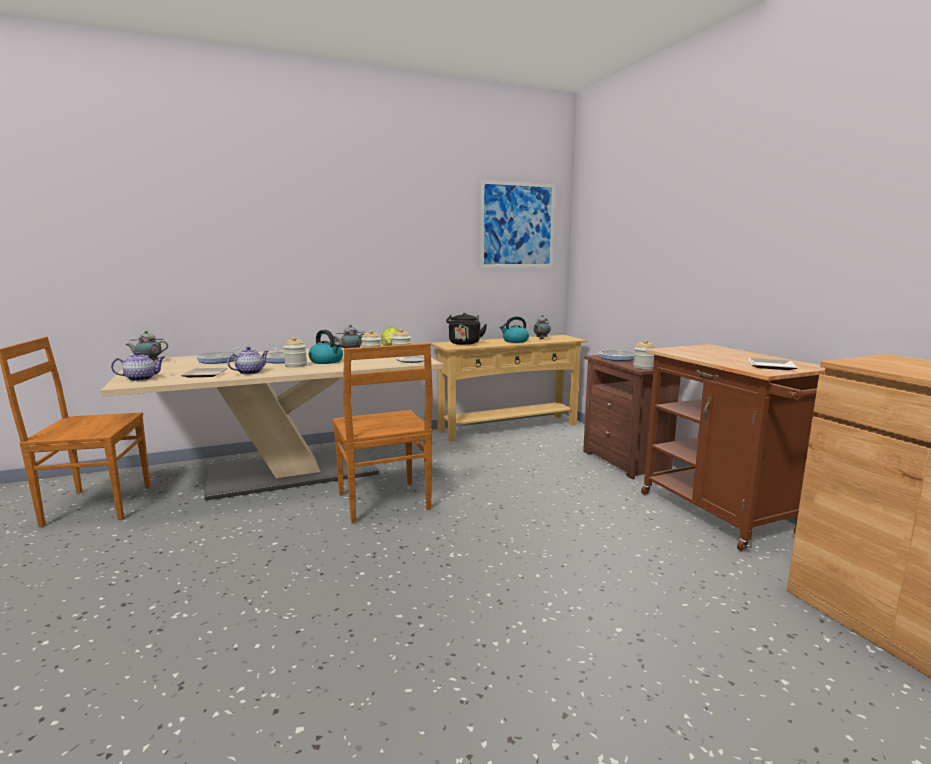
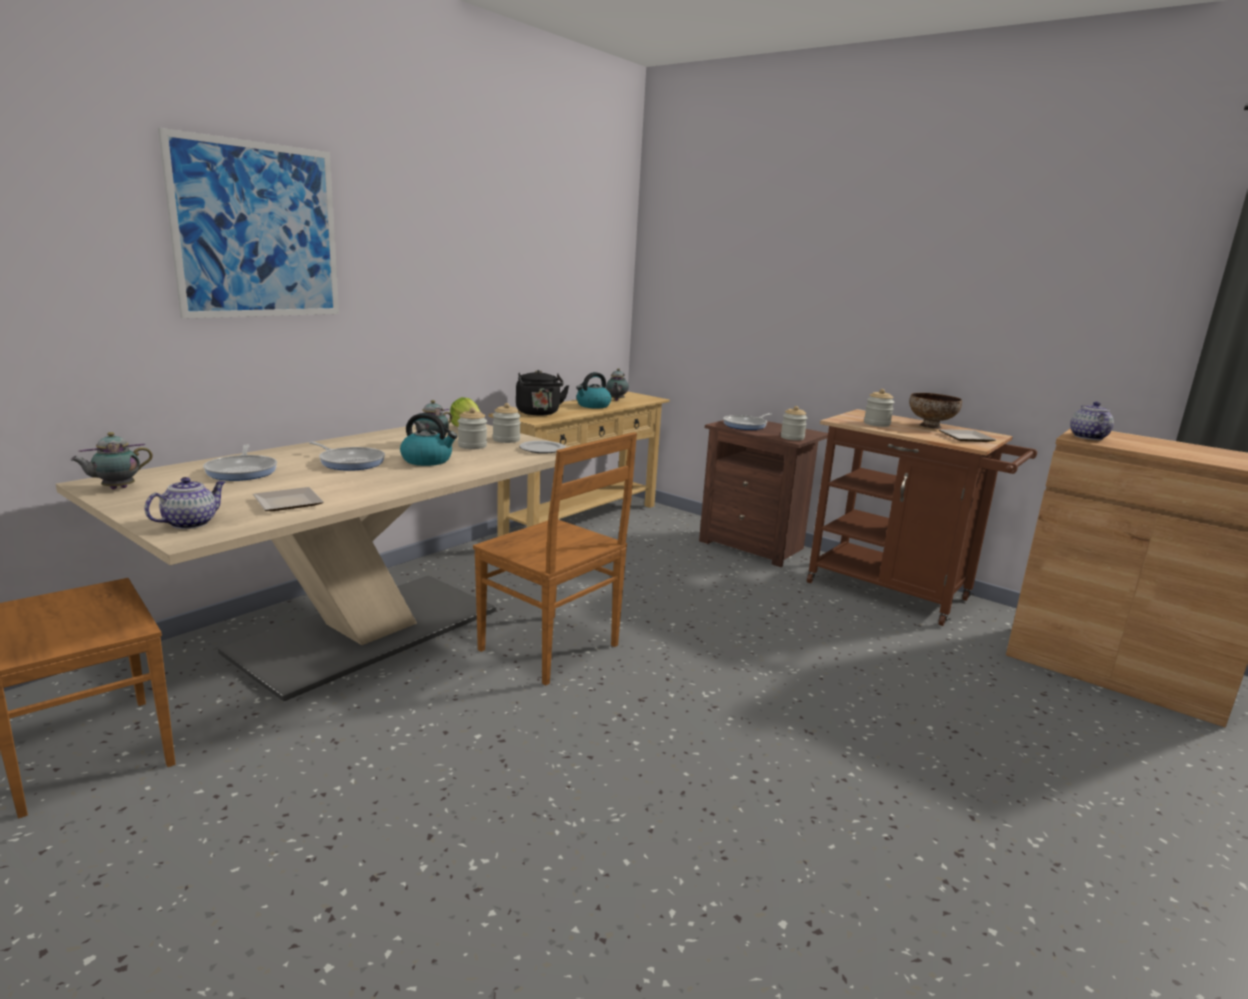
camera: 30 degrees left, 5 degrees up
(250, 372) = (355, 491): teapot -> teapot (1087, 437)
(296, 365) = (397, 472): jar -> jar (876, 424)
(517, 225) = (584, 245): picture -> picture (257, 231)
(754, 357) = (930, 426): none -> bowl

